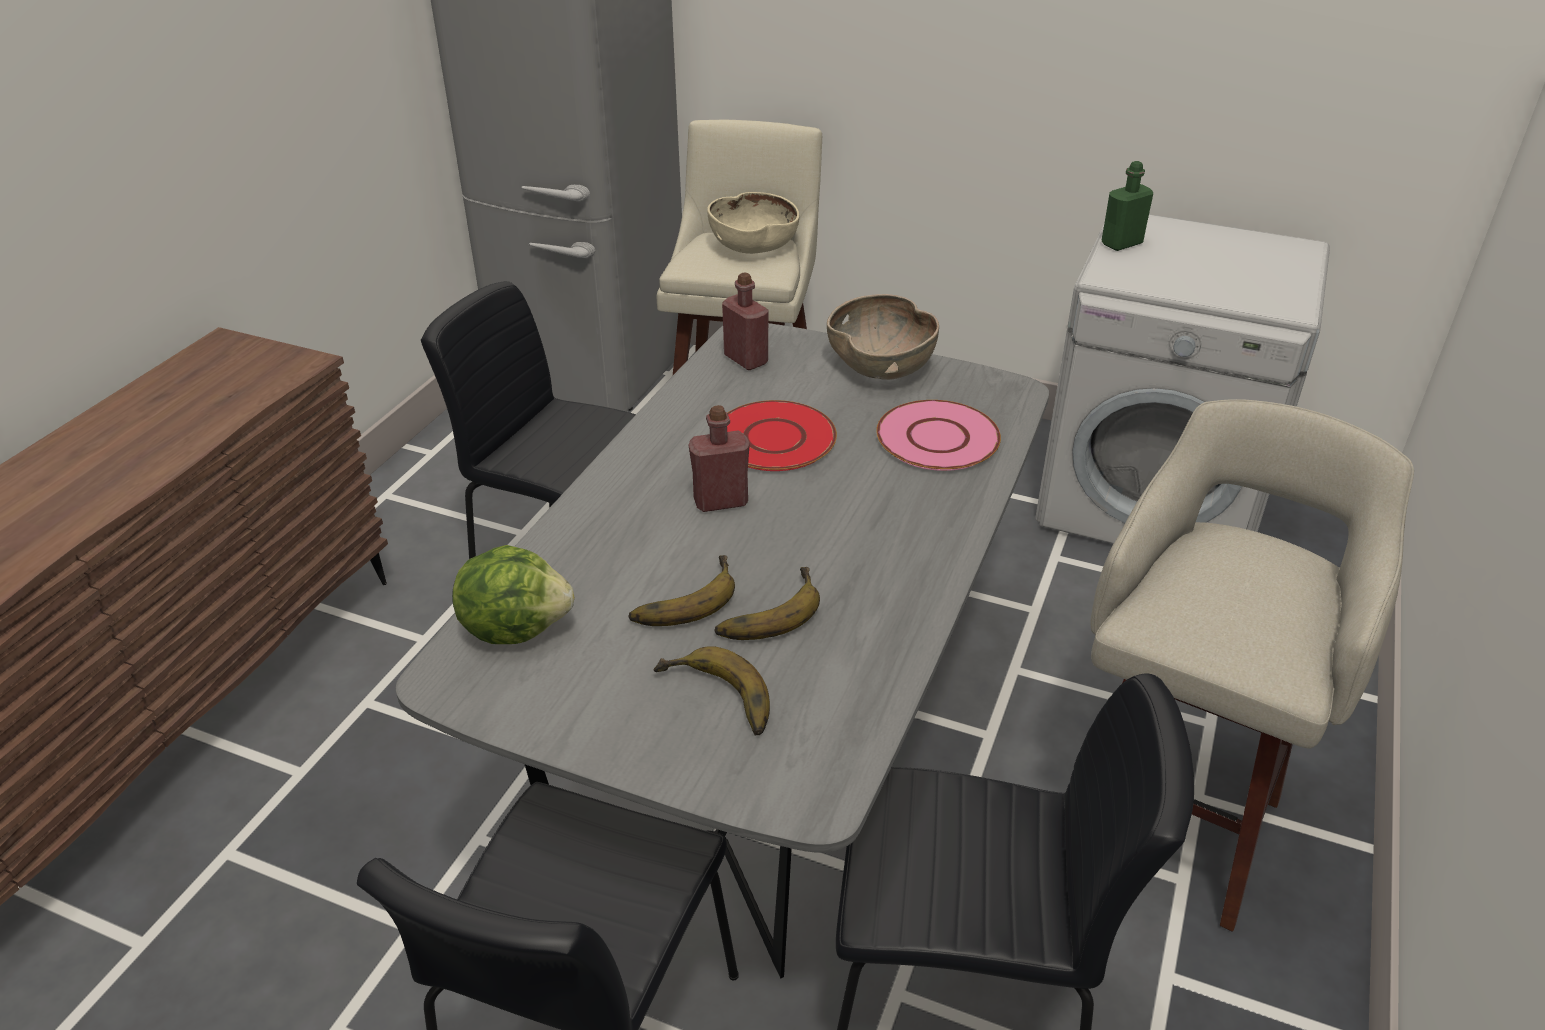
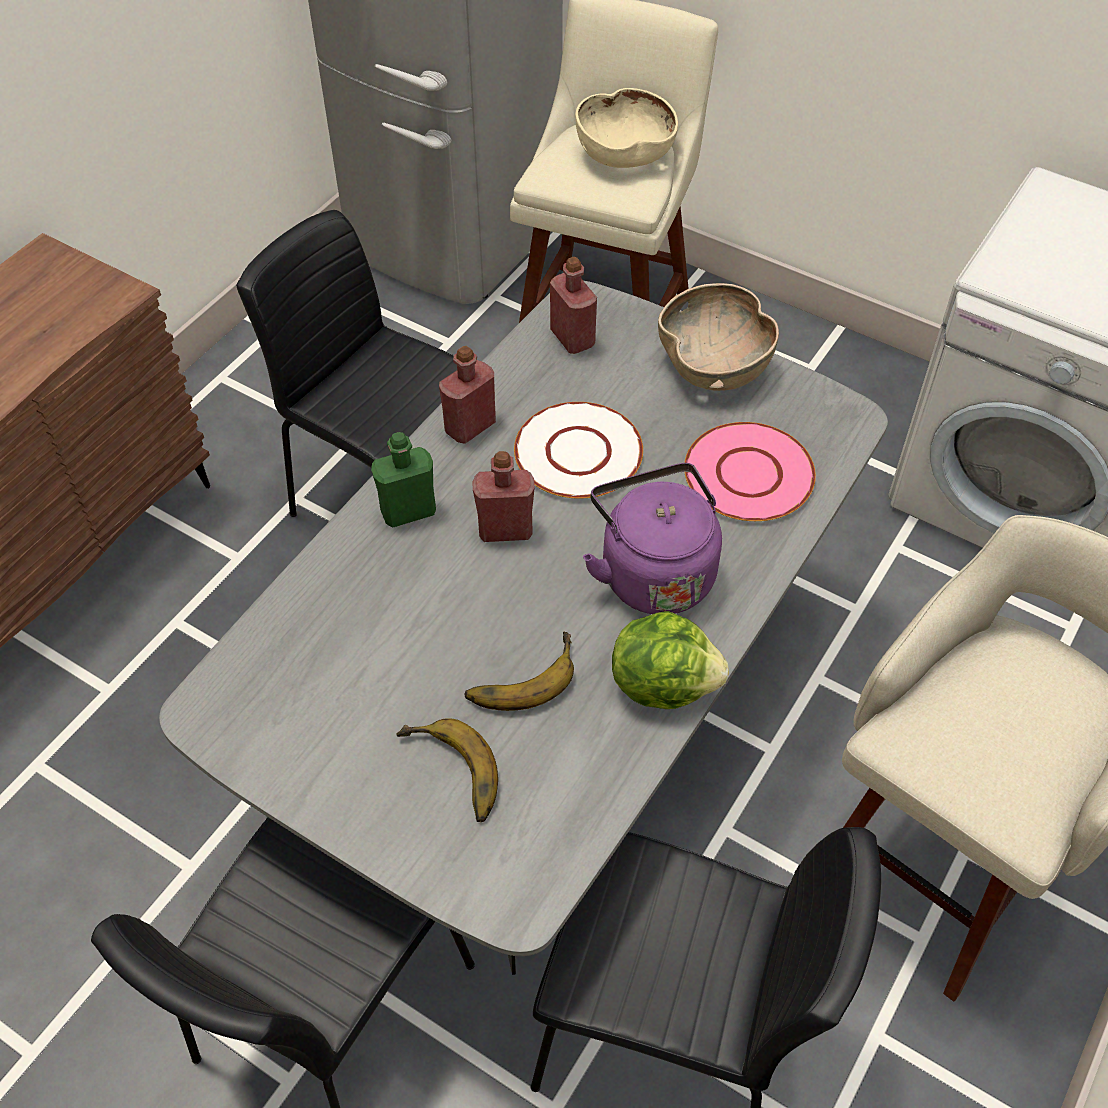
camera: 10 degrees right, 15 degrees up
(516, 627) = (279, 659): lettuce -> lettuce (663, 683)
(666, 430) = (470, 427): none -> red bottle
(681, 598) = (442, 647): banana -> none
(774, 438) = (577, 452): red plate -> white plate
(872, 517) = (653, 572): none -> purple kettle
(1121, 243) = (1027, 224): green bottle -> green bottle (408, 511)

